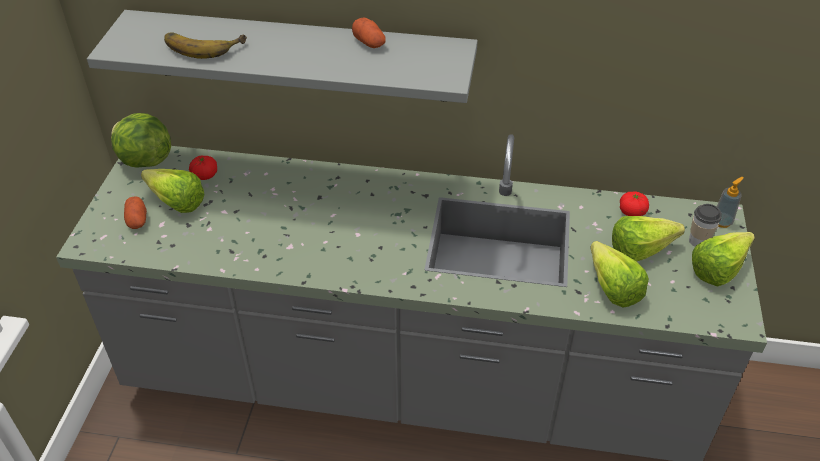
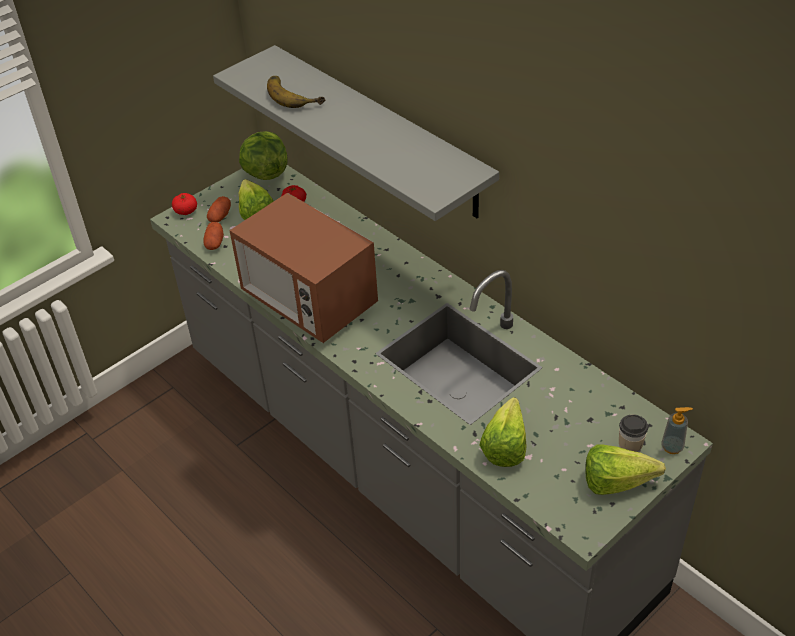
camera: 40 degrees right, 0 degrees up
(313, 255) = (309, 301): none -> microwave
(369, 42) = (411, 140): potato -> potato (215, 243)
(632, 212) = (597, 396): tomato -> tomato (186, 211)
(646, 251) = (570, 433): lettuce -> none

